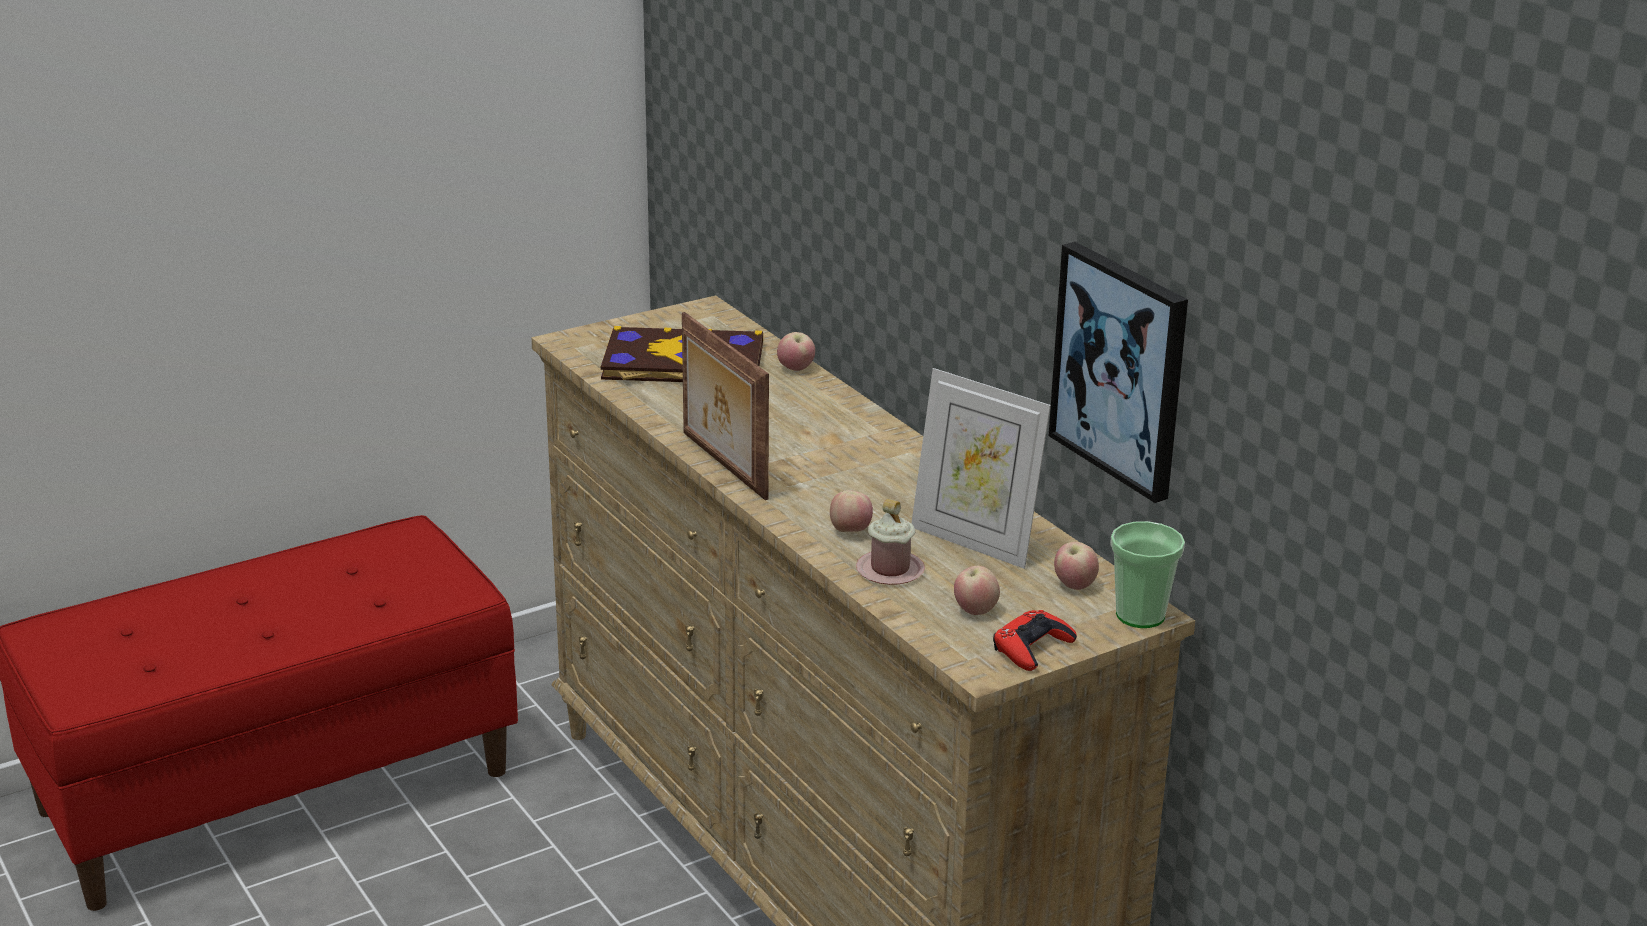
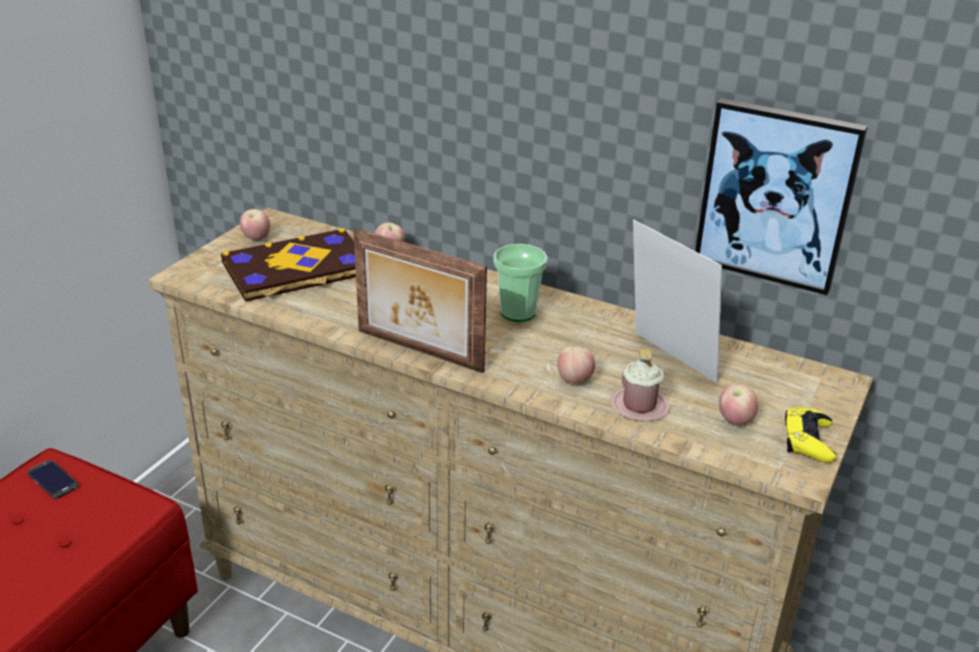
camera: 30 degrees left, 5 degrees up
(405, 544) = (52, 480): none -> phone
(974, 542) = (667, 360): picture frame -> picture frame turned 135 degrees counterclockwise
(1032, 648) = (808, 440): red game controller -> yellow game controller
(1074, 586) = (771, 375): apple -> apple (256, 239)
(1140, 615) = (838, 385): cup -> cup (518, 312)

